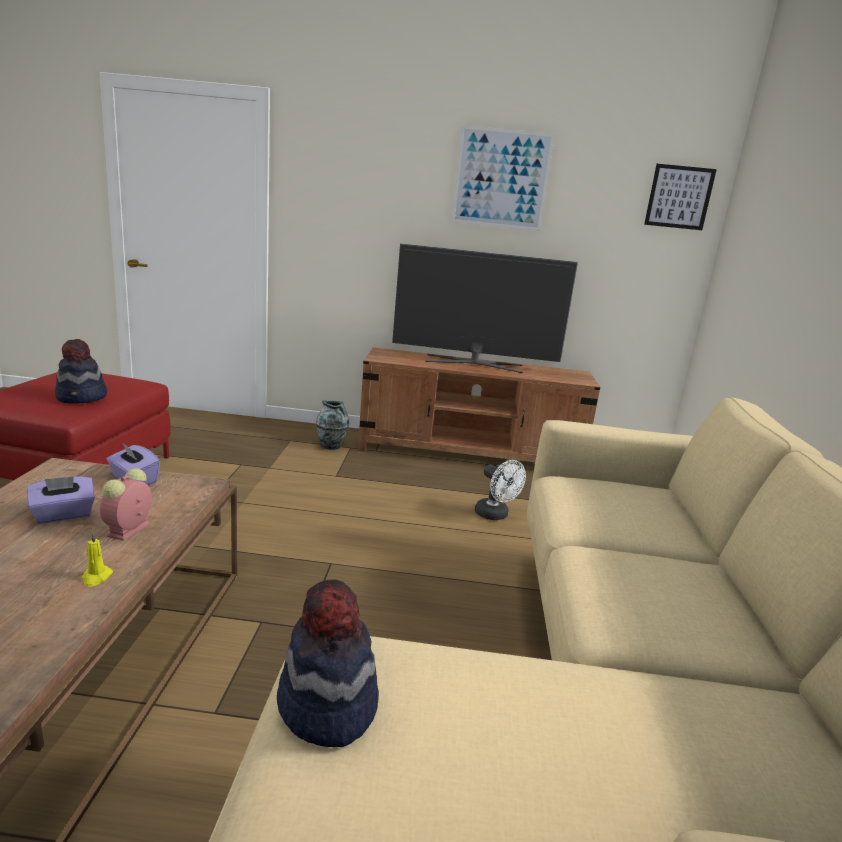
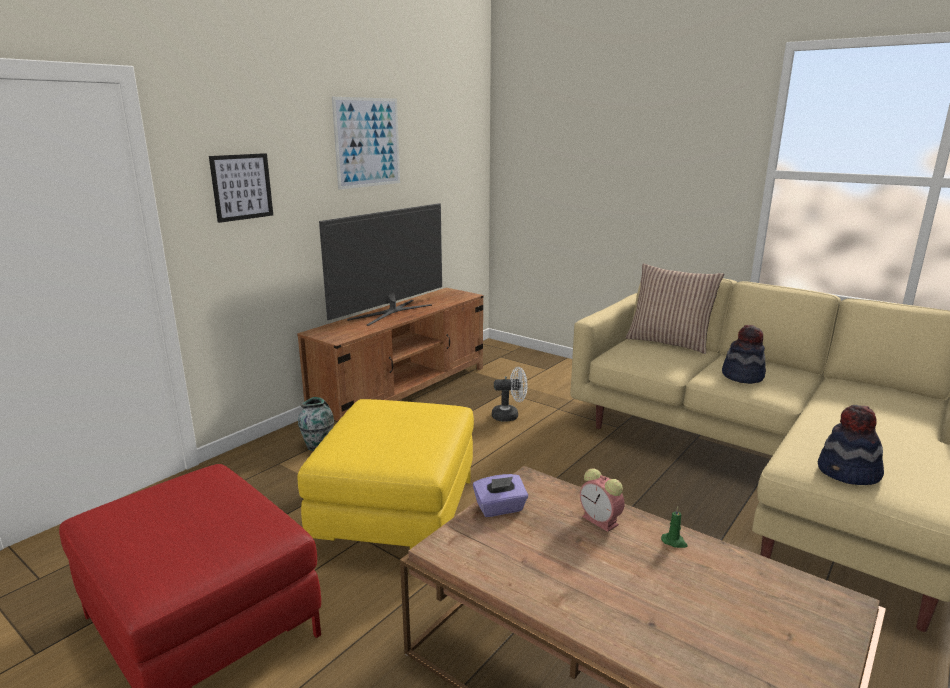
camera: 55 degrees left, 0 degrees up
(63, 515) = (557, 550): purple tissue box -> none
(82, 398) = (238, 513): hat -> hat (742, 376)
(96, 577) = (674, 542): yellow candle -> green candle
(252, 503) = (396, 515): none -> yellow ottoman
(679, 197) = (469, 139): picture -> picture (242, 187)
(679, 513) = (669, 342): none -> pillow

